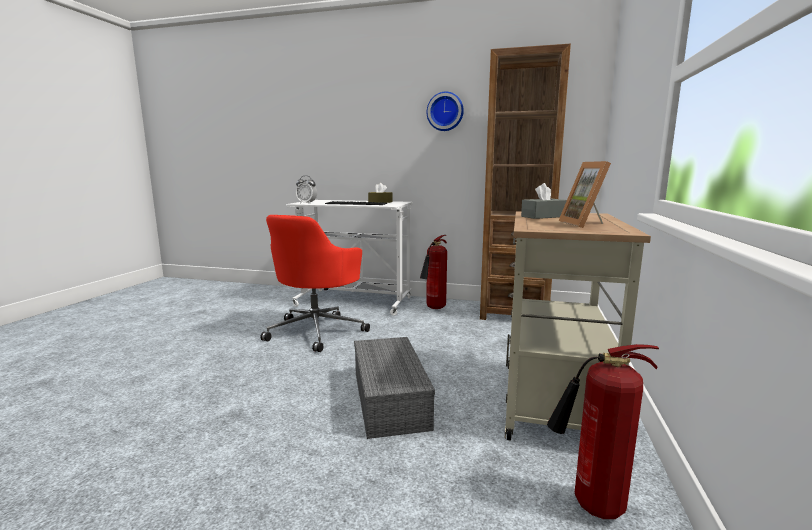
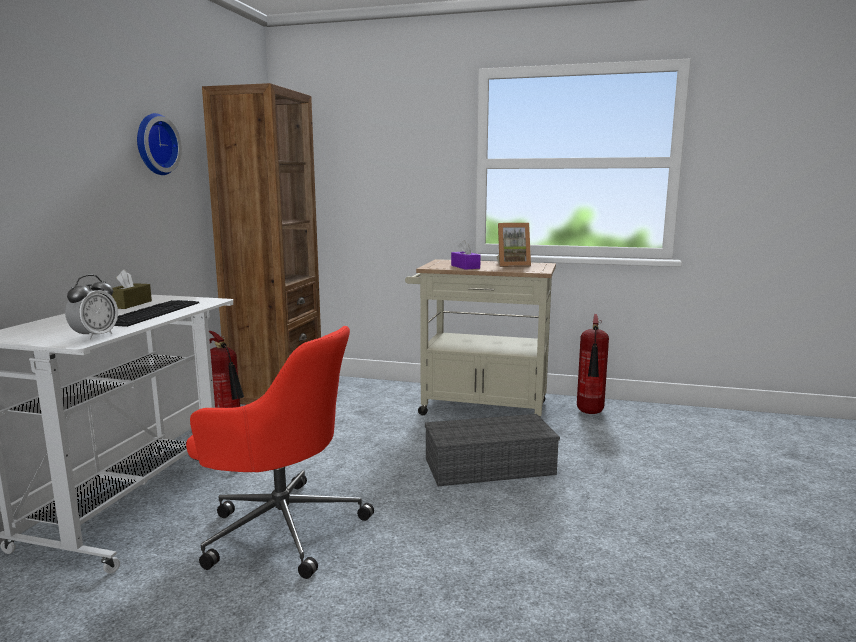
camera: 90 degrees left, 0 degrees up
(543, 216) = (465, 267): grey tissue box -> purple tissue box

